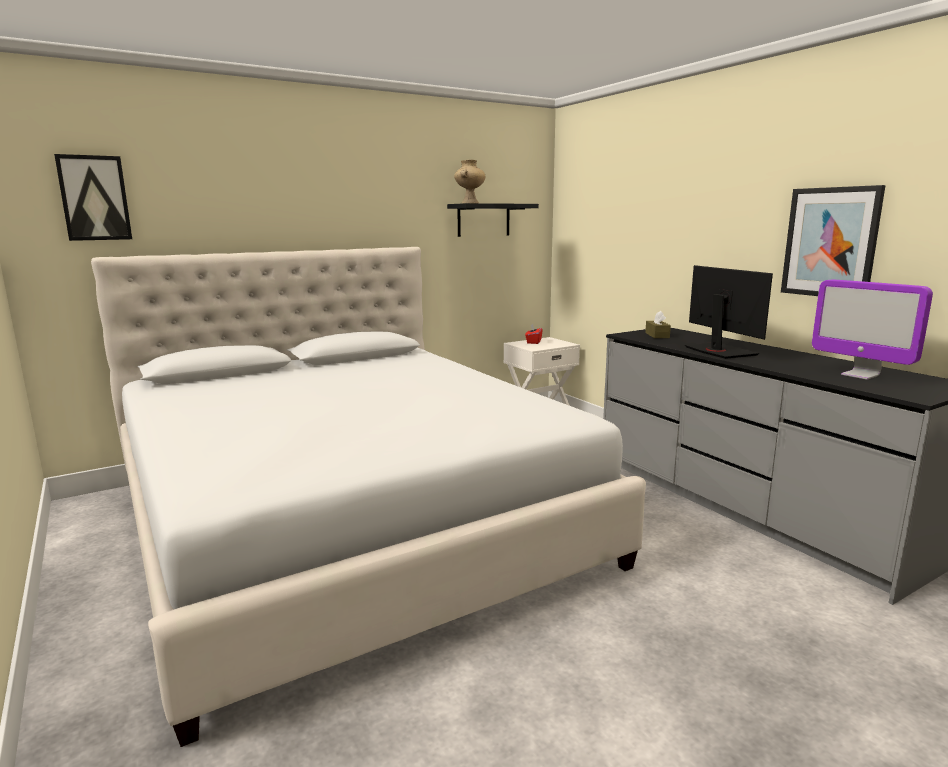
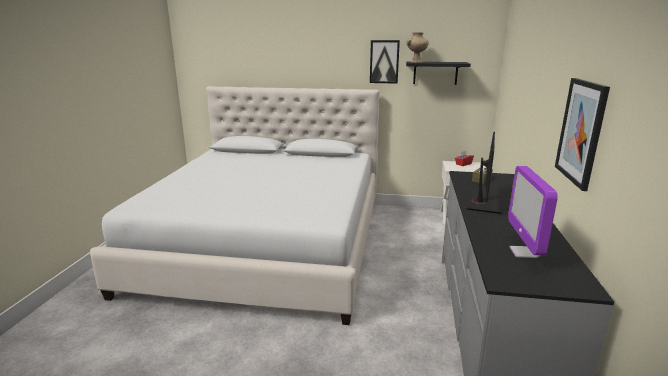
camera: 40 degrees right, 5 degrees up
(94, 198) = (212, 57): picture -> picture (384, 61)

